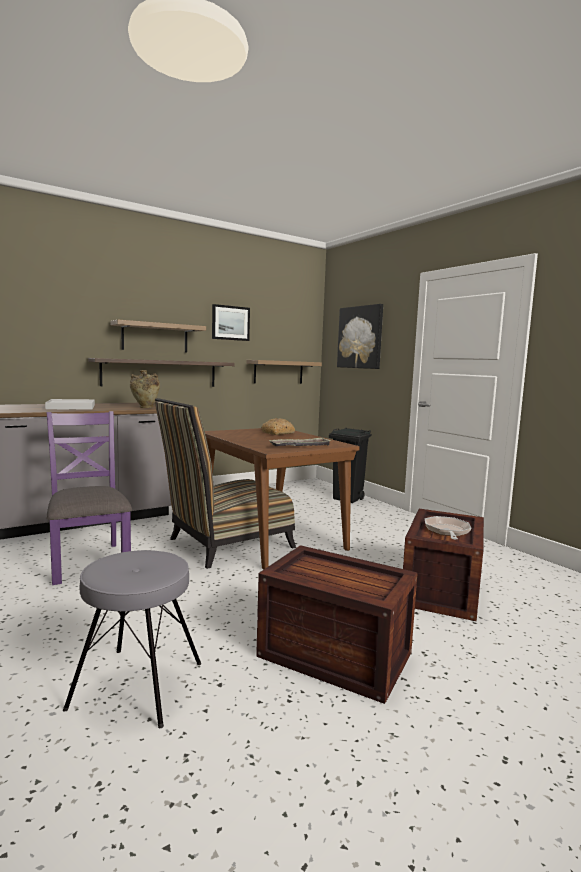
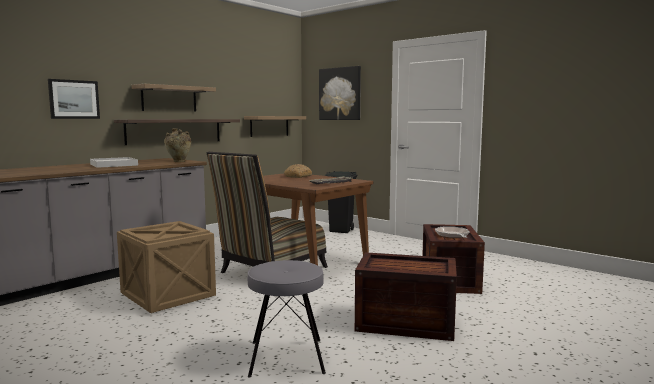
camera: 15 degrees left, 0 degrees up
(88, 562) = (167, 295): purple chair -> crate
(230, 323) = (229, 83): picture -> picture (74, 99)

